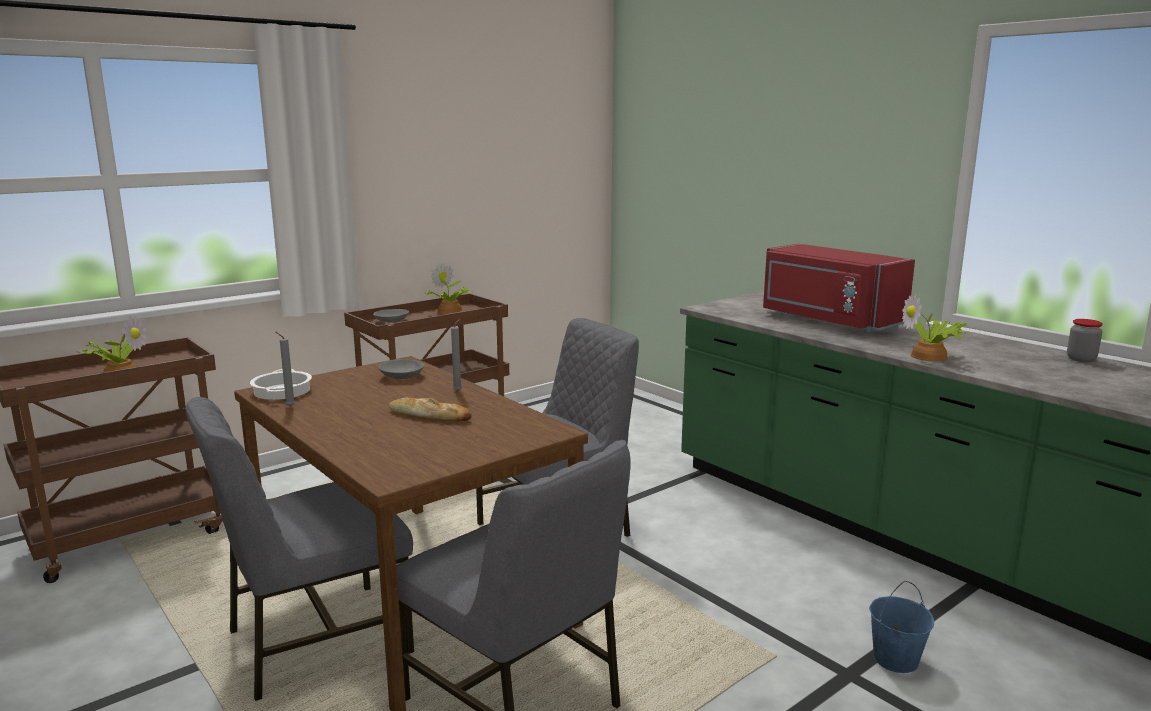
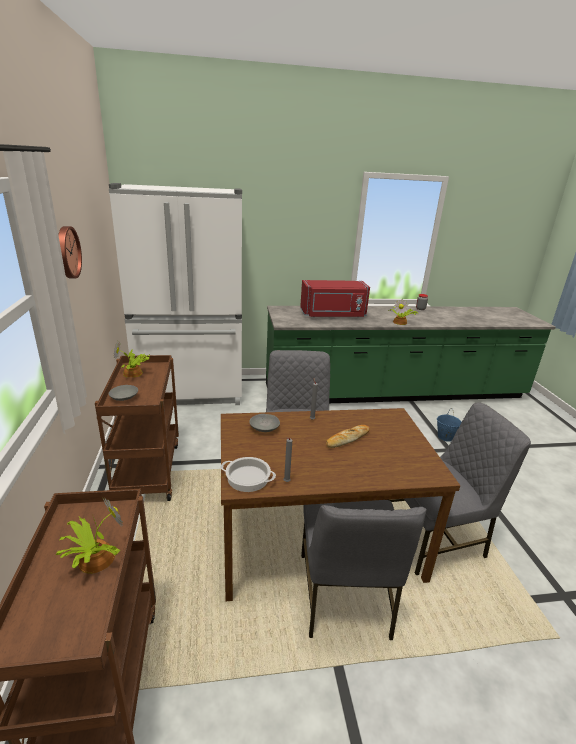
camera: 60 degrees left, 10 degrees up
(413, 147) = (67, 252): none -> wall clock
(632, 414) = (191, 392): none -> white fridge

